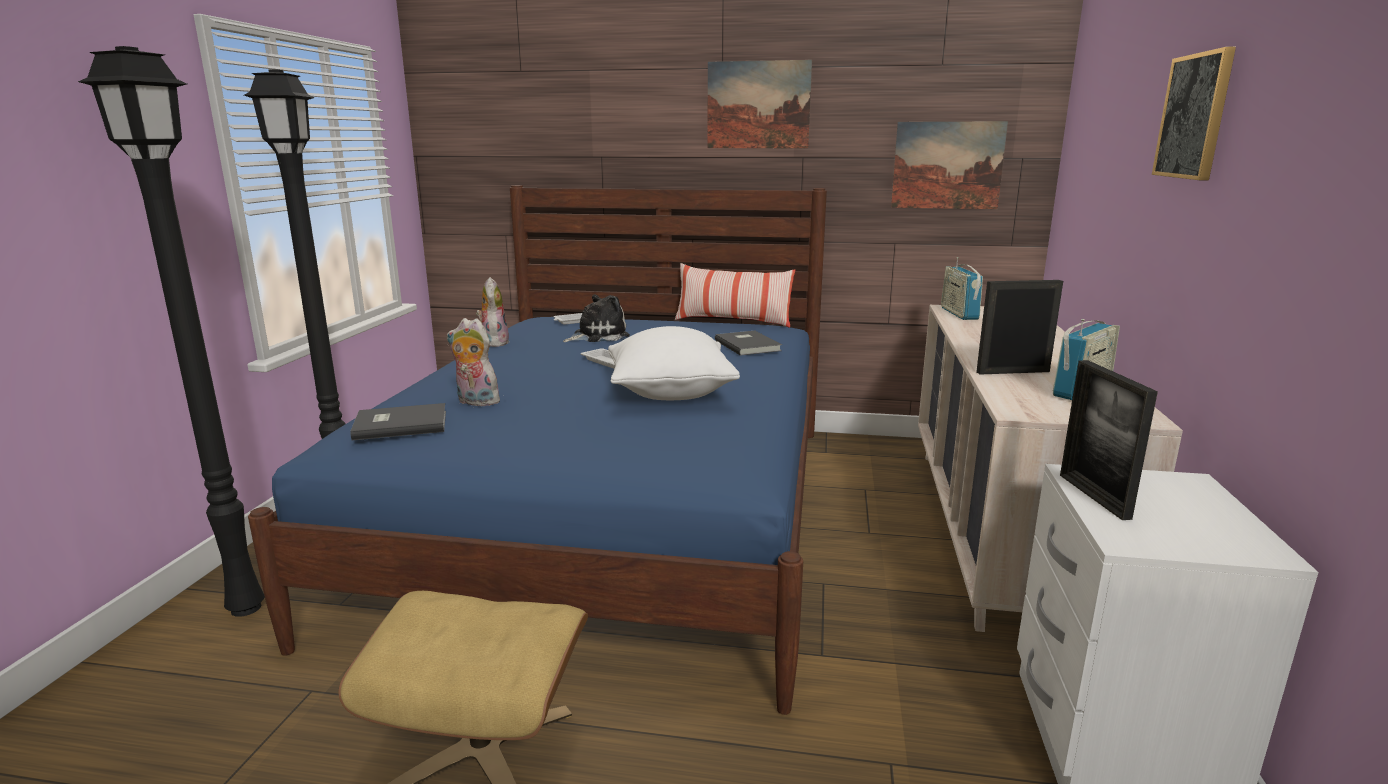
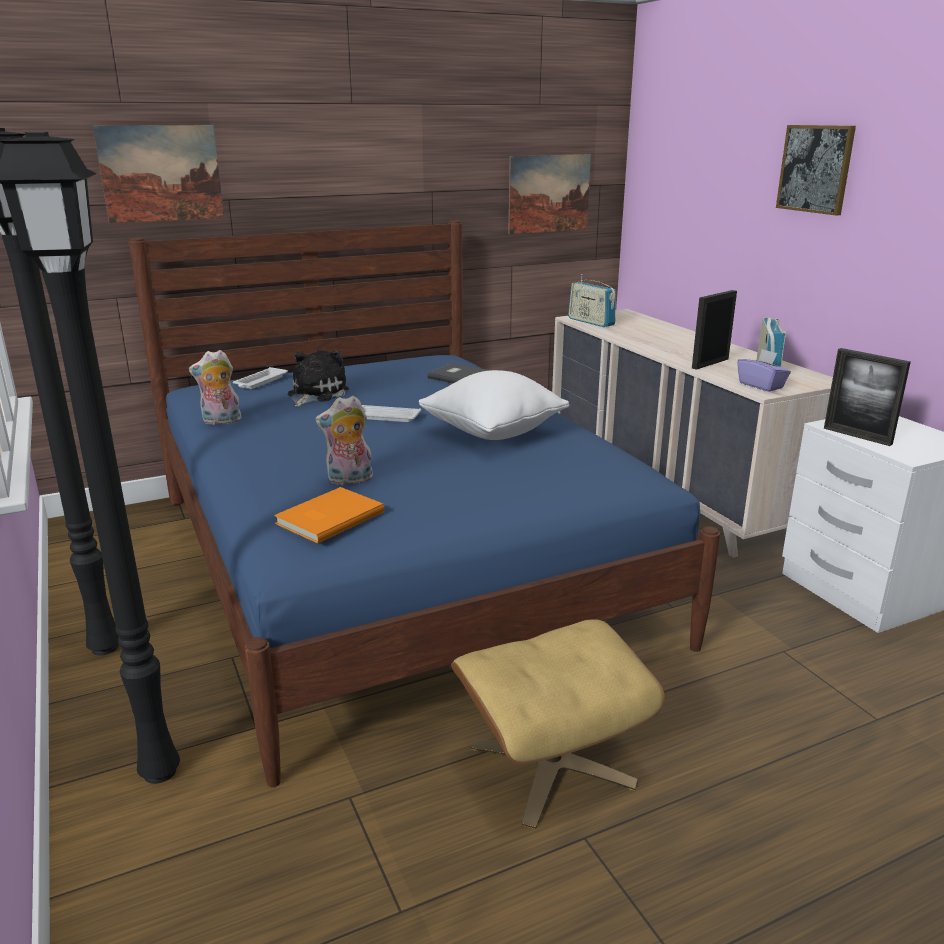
camera: 35 degrees left, 5 degrees up
(399, 424) = (327, 517): grey book -> orange book
(494, 342) = (220, 421): plush toy -> plush toy turned 60 degrees counterclockwise
(733, 321) = (397, 358): pillow -> none
(758, 105) = (390, 141): picture -> picture (161, 173)
(1028, 405) = (761, 385): none -> purple tissue box

